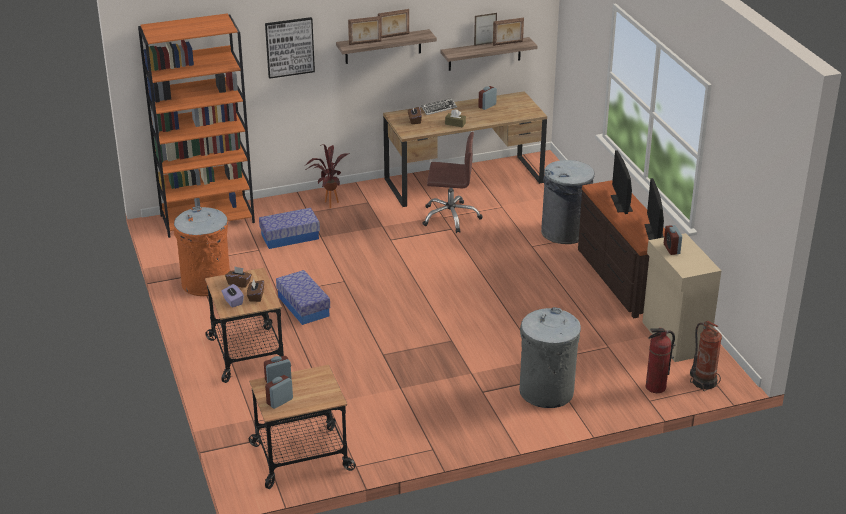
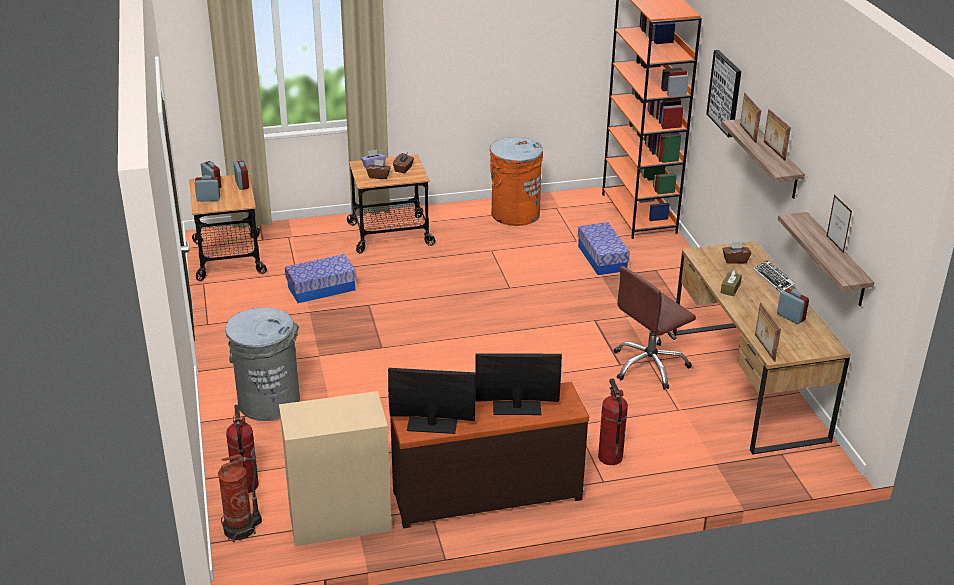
camera: 95 degrees right, 0 degrees up
(303, 306) = (465, 263): storage box -> storage box (321, 288)
(327, 203) = (678, 282): potted plant -> none
(450, 217) = (649, 366): brown office chair -> brown office chair turned 45 degrees clockwise
(508, 43) = (841, 262): picture frame -> picture frame (764, 347)
(564, 232) = (610, 457): grey trash can -> fire extinguisher
(671, 249) = (349, 406): alarm clock -> alarm clock (208, 199)

